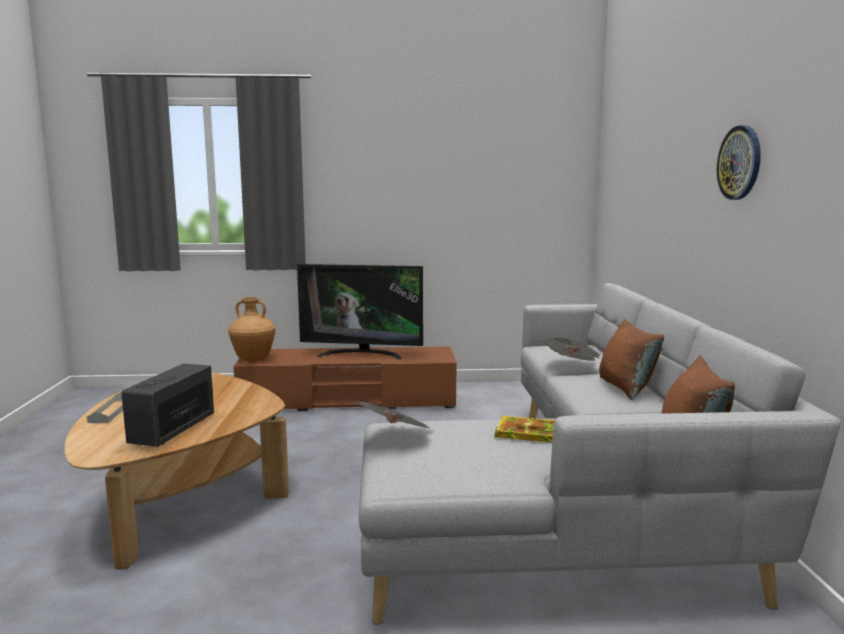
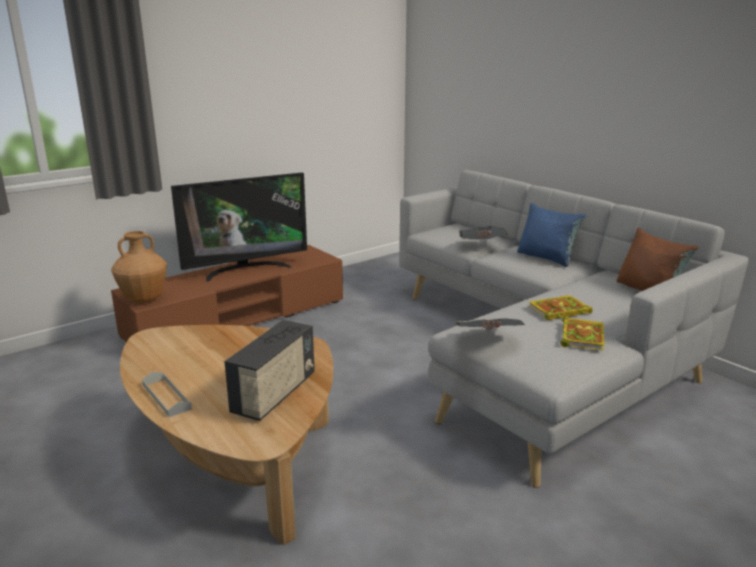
camera: 35 degrees left, 10 degrees up
(172, 430) = (275, 394): radio -> radio turned 135 degrees counterclockwise
(500, 460) = (581, 336): none -> book
(626, 388) = (546, 258): brown pillow -> blue pillow
(740, 163) = (625, 77): wall clock -> none

